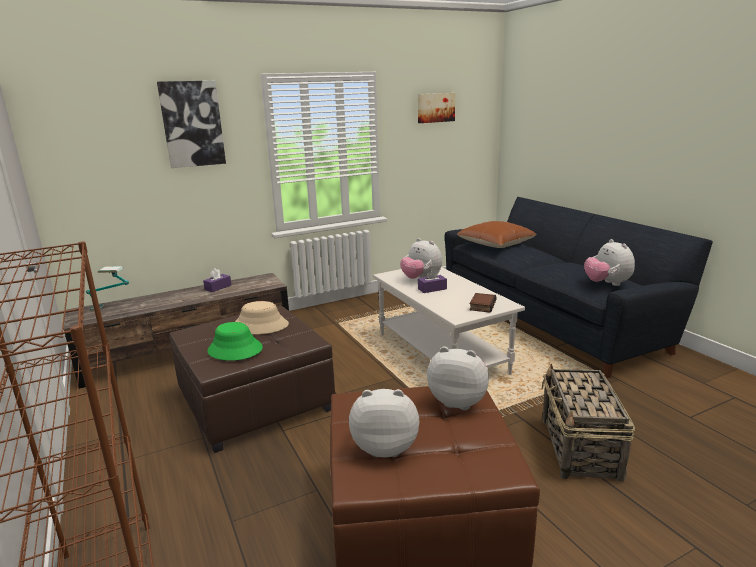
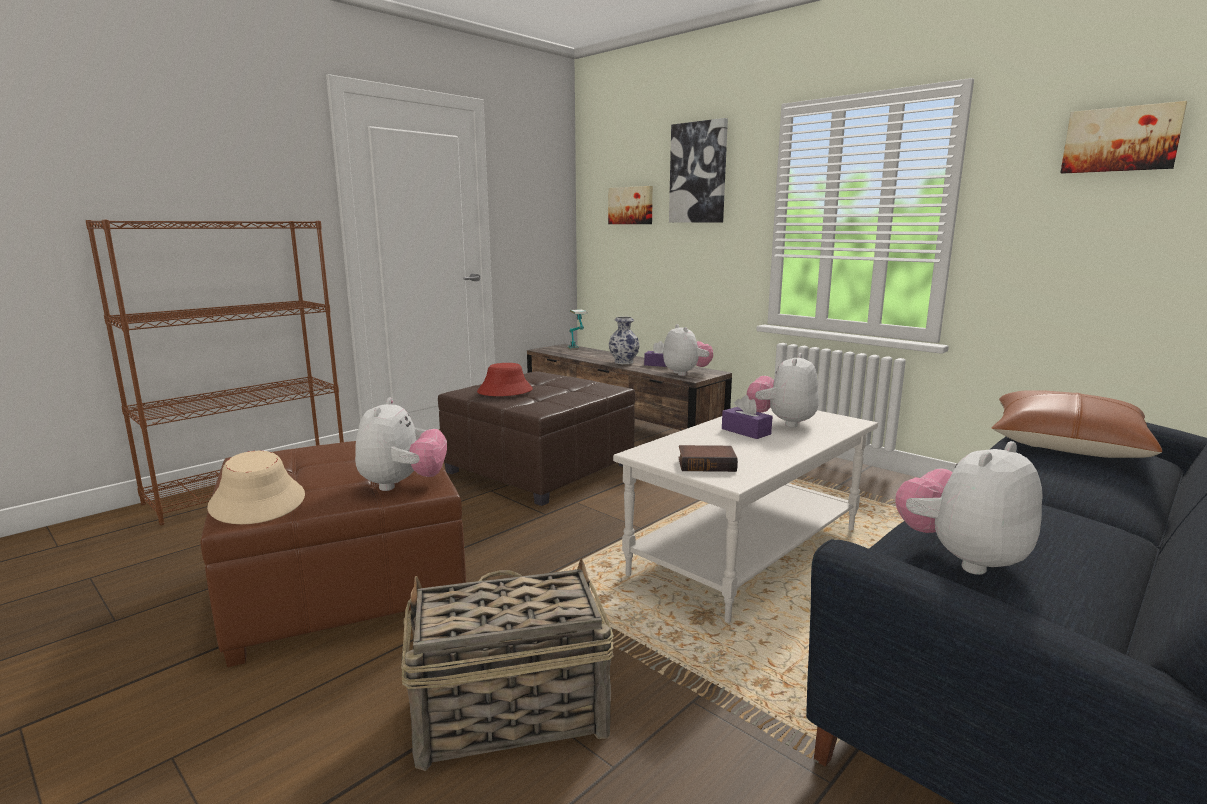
camera: 70 degrees right, 5 degrees down
(114, 156) = (631, 205): none -> picture
(190, 297) = (624, 362): none -> vase
(235, 350) = (505, 391): green hat -> red hat
(260, 326) = (566, 389): beige hat -> beige hat (258, 501)
(385, 447) = (309, 463): plush toy -> plush toy (686, 373)

